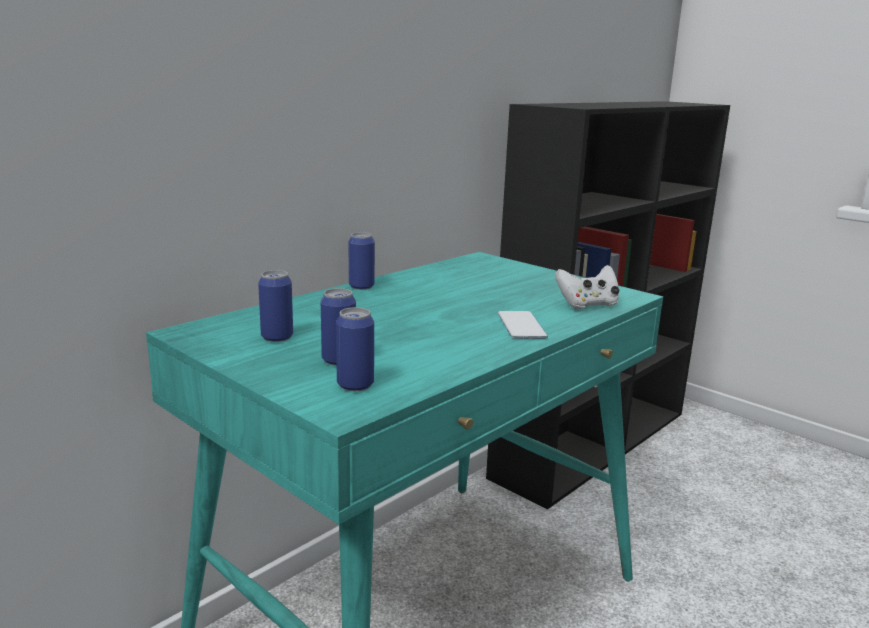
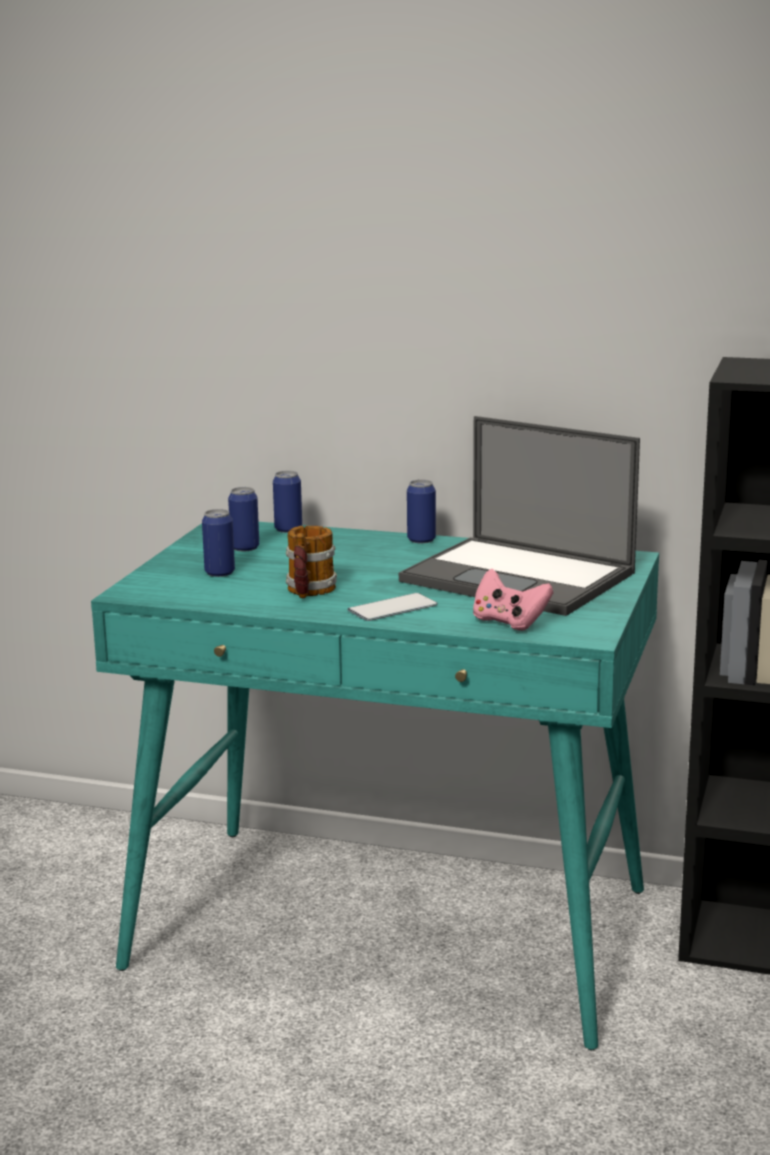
camera: 65 degrees right, 0 degrees up
(355, 385) = (177, 586): can -> can (288, 529)
(445, 341) = (309, 592): none -> mug
(491, 283) = (521, 577): none -> laptop
(587, 305) = (509, 622): white game controller -> pink game controller

